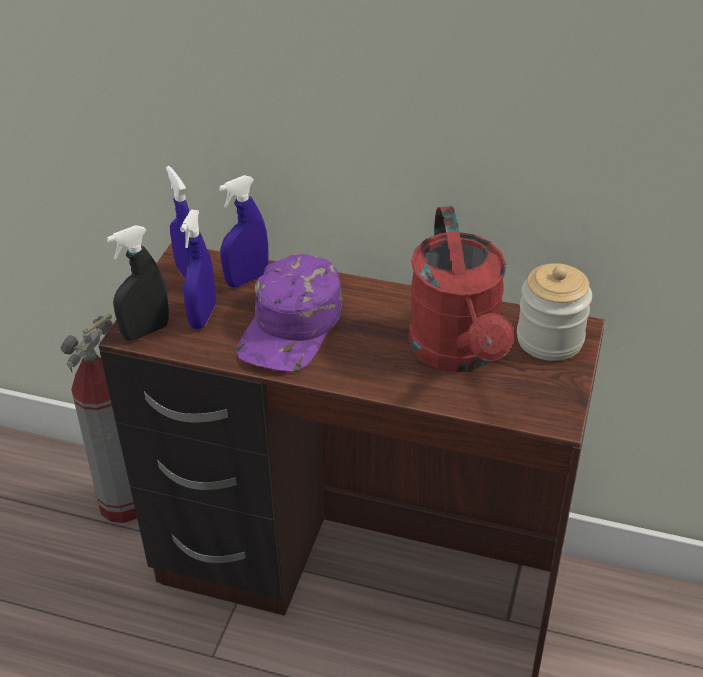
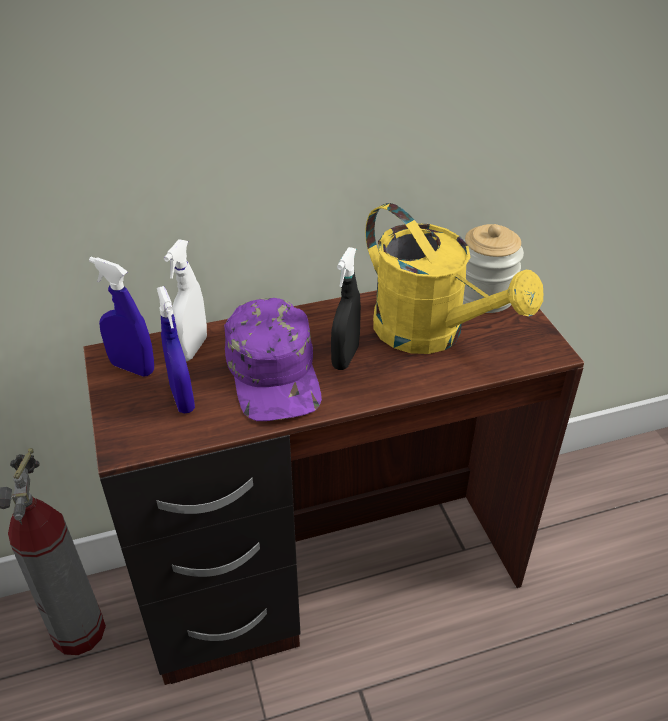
camera: 35 degrees left, 0 degrees up
(146, 331) = (138, 437): black spray bottle -> black spray bottle (345, 357)
(247, 279) = (192, 349): blue spray bottle -> white spray bottle
(459, 353) = (431, 334): red watering can -> yellow watering can

